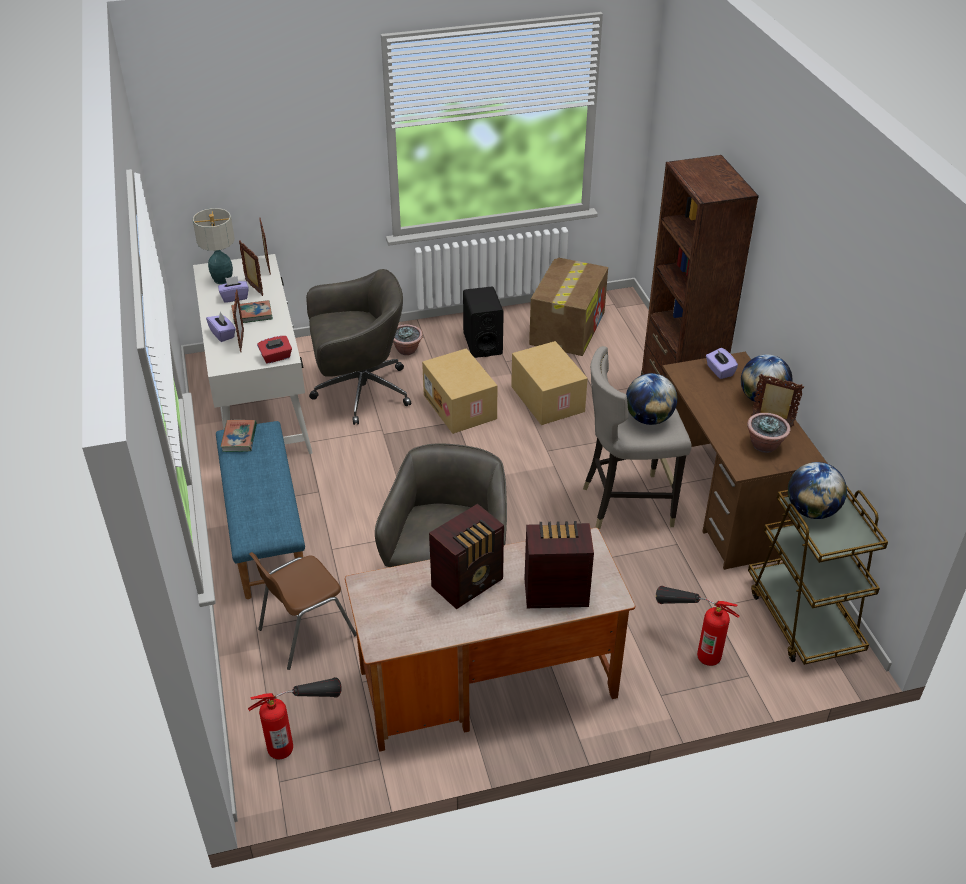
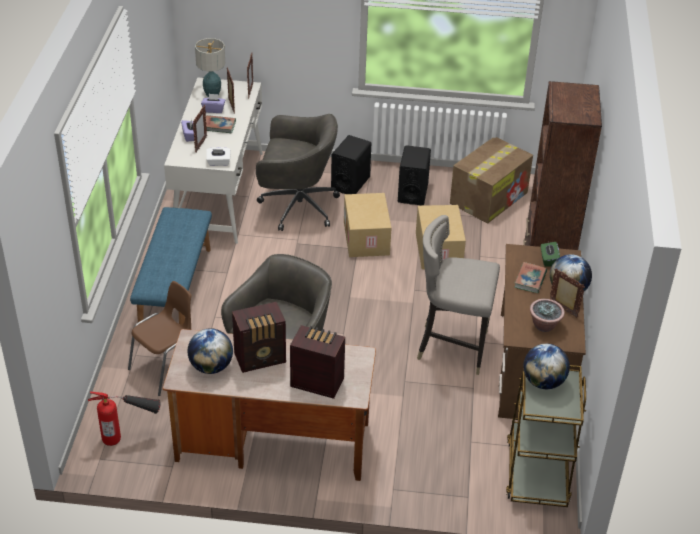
camera: 20 degrees right, 0 degrees up
(239, 438) = (175, 216): book -> book (530, 280)
(276, 357) = (218, 163): red tissue box -> white tissue box
(305, 632) = (167, 368): brown chair -> brown chair turned 150 degrees clockwise
(407, 350) = (350, 183): potted plant -> black speaker
(648, 418) = (467, 281): globe -> globe (211, 367)
(689, 645) = (436, 462): fire extinguisher -> none
(719, 371) = (548, 260): purple tissue box -> green tissue box

